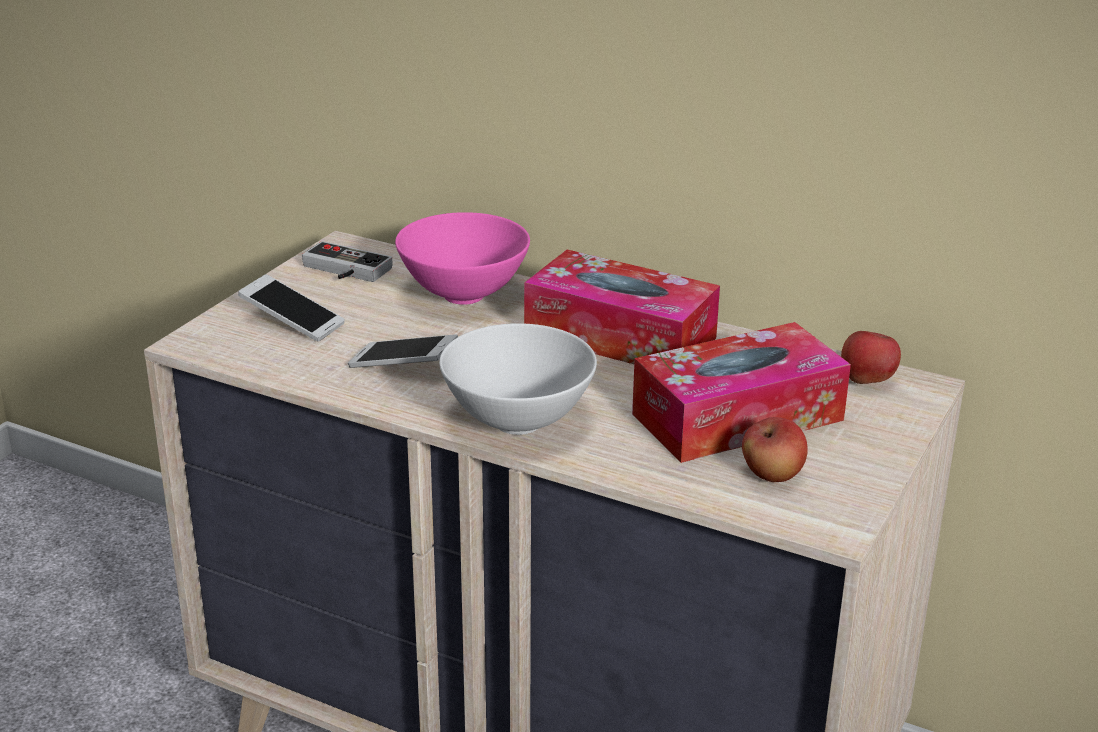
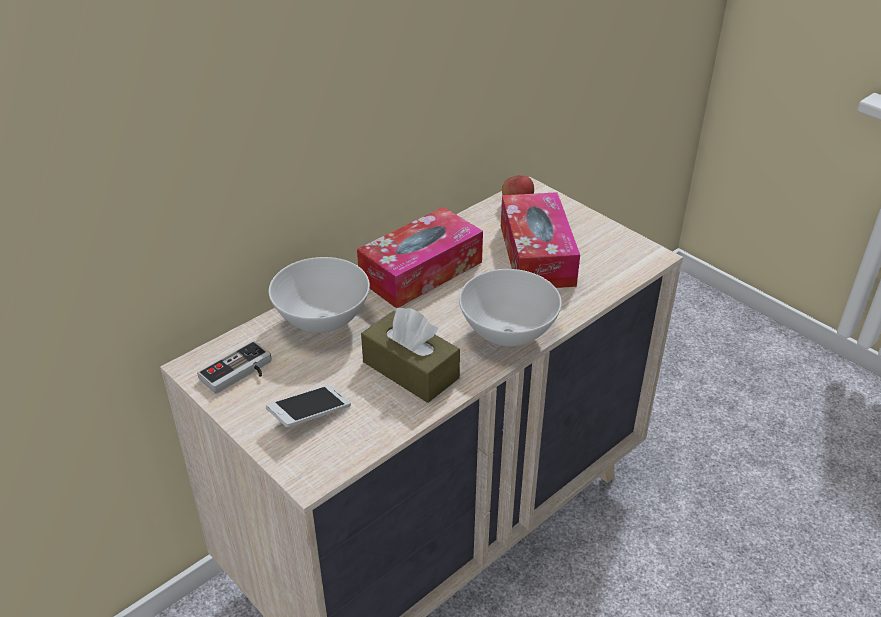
camera: 70 degrees left, 10 degrees up
(403, 366) = (410, 370): phone -> brown tissue box
(465, 295) = (322, 321): pink bowl -> white bowl
(772, 475) = (600, 260): apple -> none

